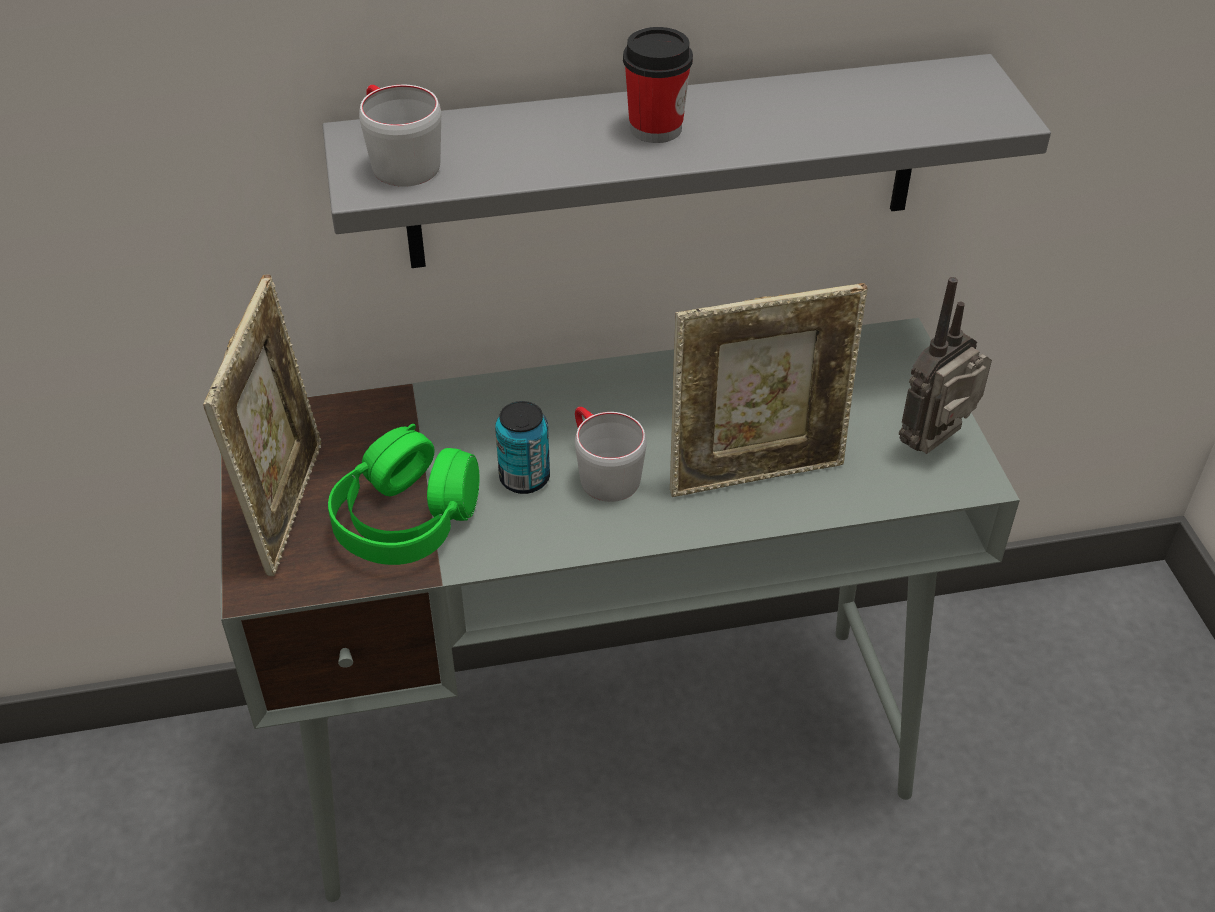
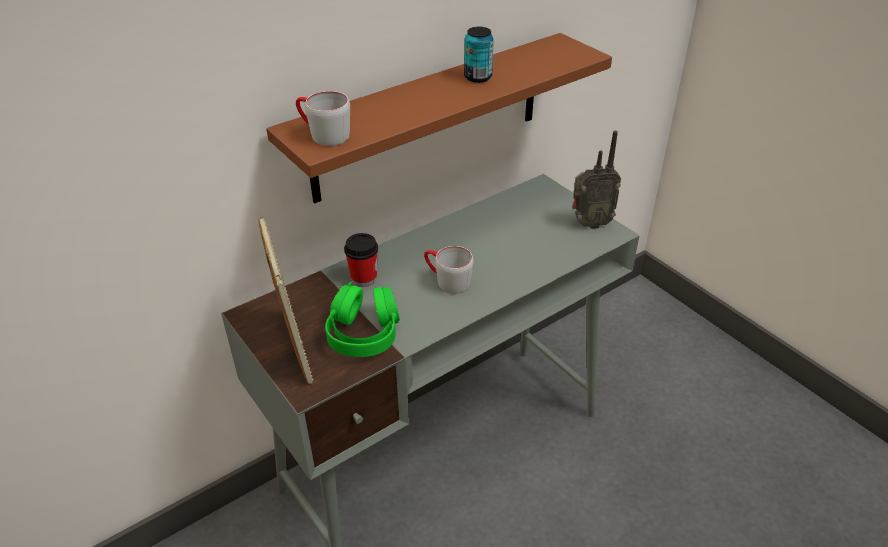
camera: 25 degrees left, 5 degrees down
(524, 478) = (411, 295): can -> can (478, 77)
(655, 128) = (439, 93): cup -> cup (364, 278)
(665, 164) = (429, 117): grey shelf -> brown shelf
(756, 473) = (519, 259): picture frame -> none
(936, 445) = (589, 223): radio -> radio turned 120 degrees counterclockwise

